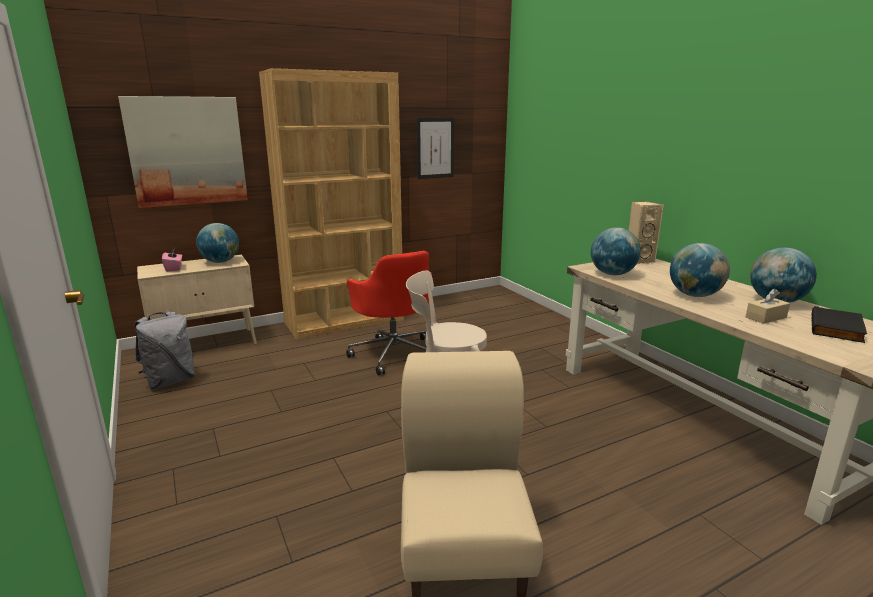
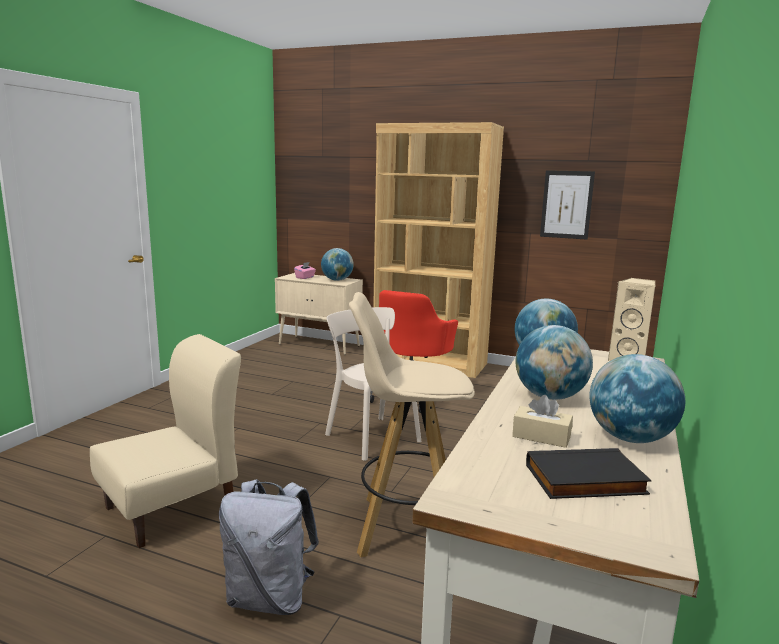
camera: 50 degrees right, 5 degrees down
(170, 381) = (264, 356): grey backpack -> grey backpack (270, 598)
(187, 151) = (337, 190): picture -> none
(605, 442) = (406, 528): none -> beige stool

